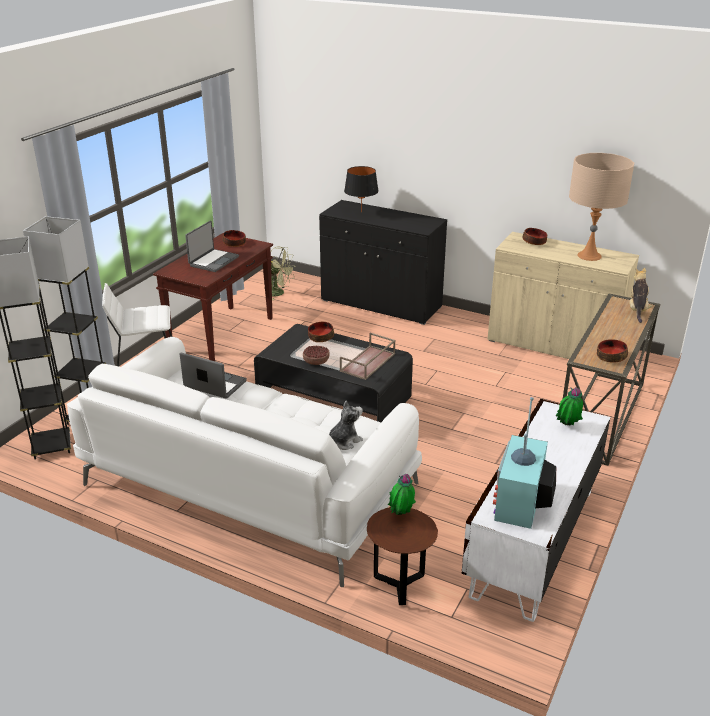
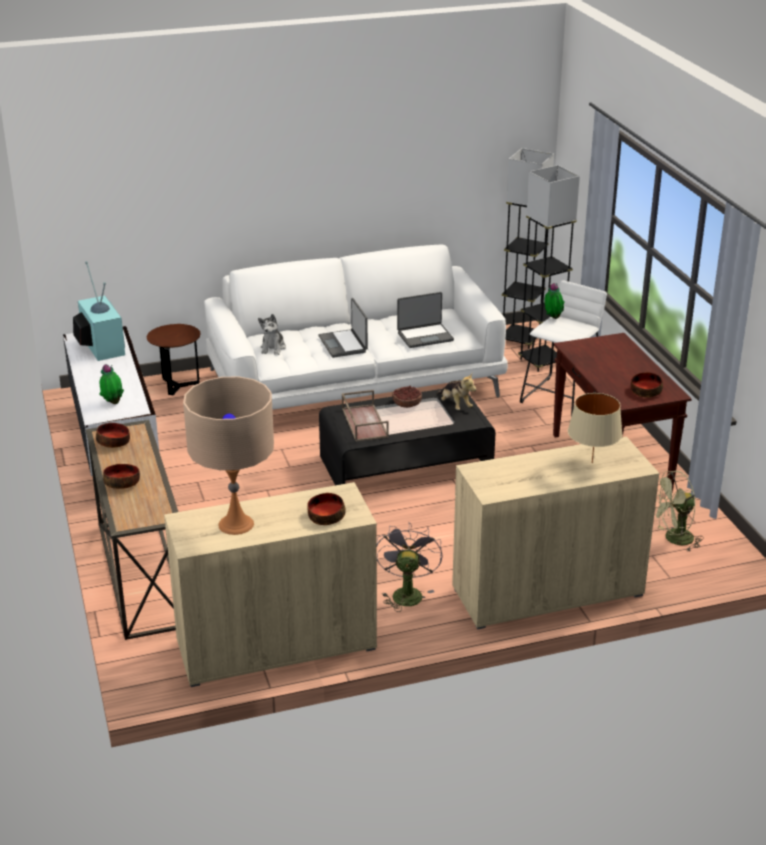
camera: 135 degrees right, 0 degrees up
(213, 261) = (611, 365): laptop -> laptop (344, 344)
(320, 337) = (444, 424): bowl -> bowl (122, 483)
(361, 212) = (591, 462): black table lamp -> beige table lamp
(381, 304) = (547, 591): black cabinet -> beige cabinet
(401, 515) = (182, 339): potted plant -> potted plant (552, 318)
(451, 334) = (406, 593): none -> grey fan
(637, 310) = (130, 513): plush toy -> plush toy (455, 405)

